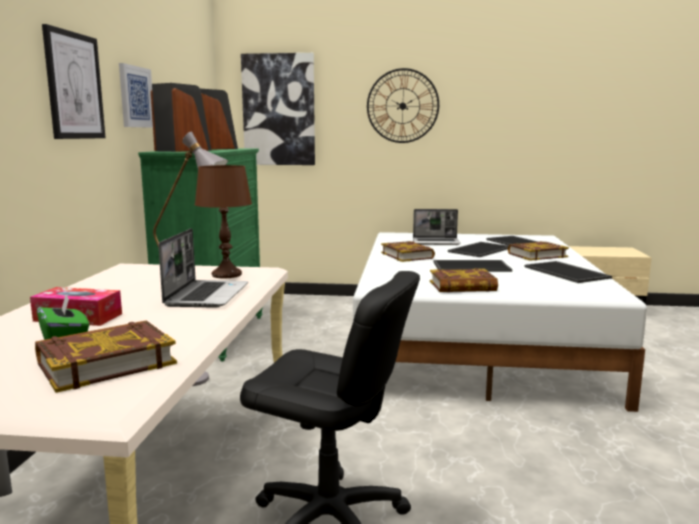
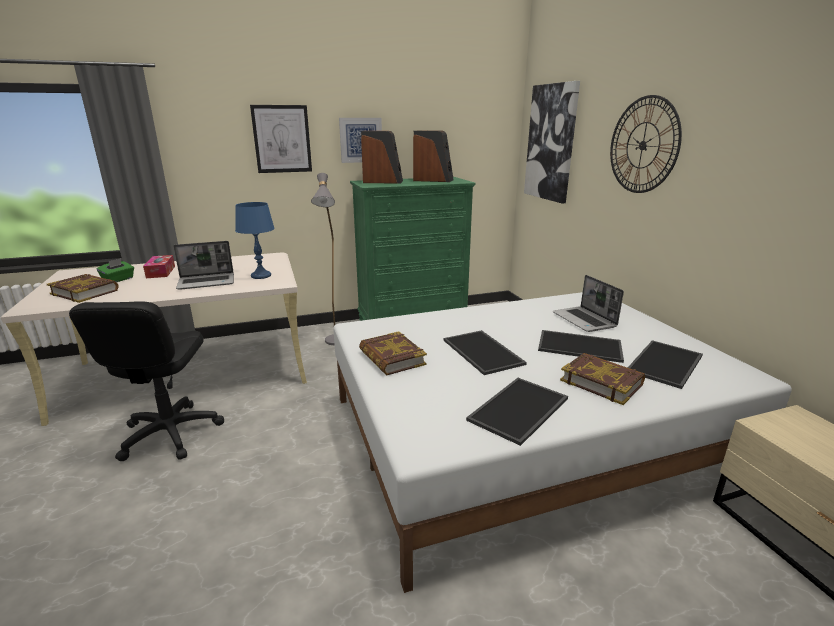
camera: 65 degrees right, 10 degrees up
(226, 275) = (261, 276): brown table lamp -> blue table lamp
(407, 255) = (496, 318): book -> none

